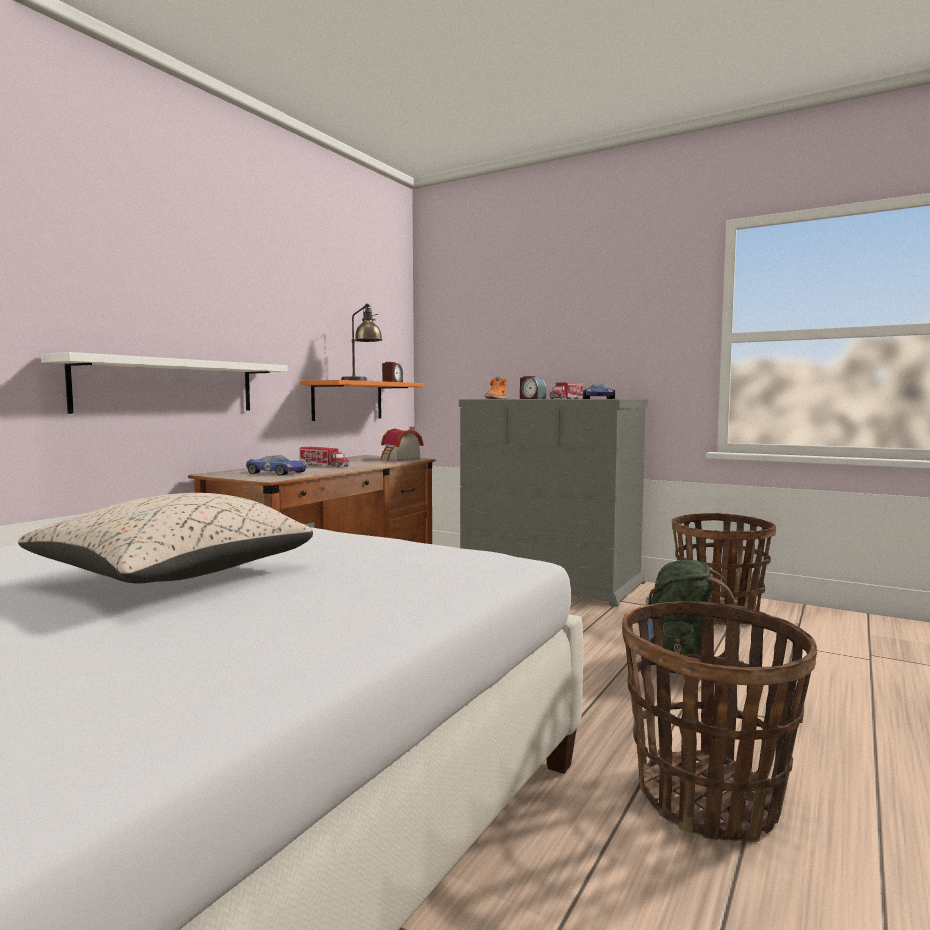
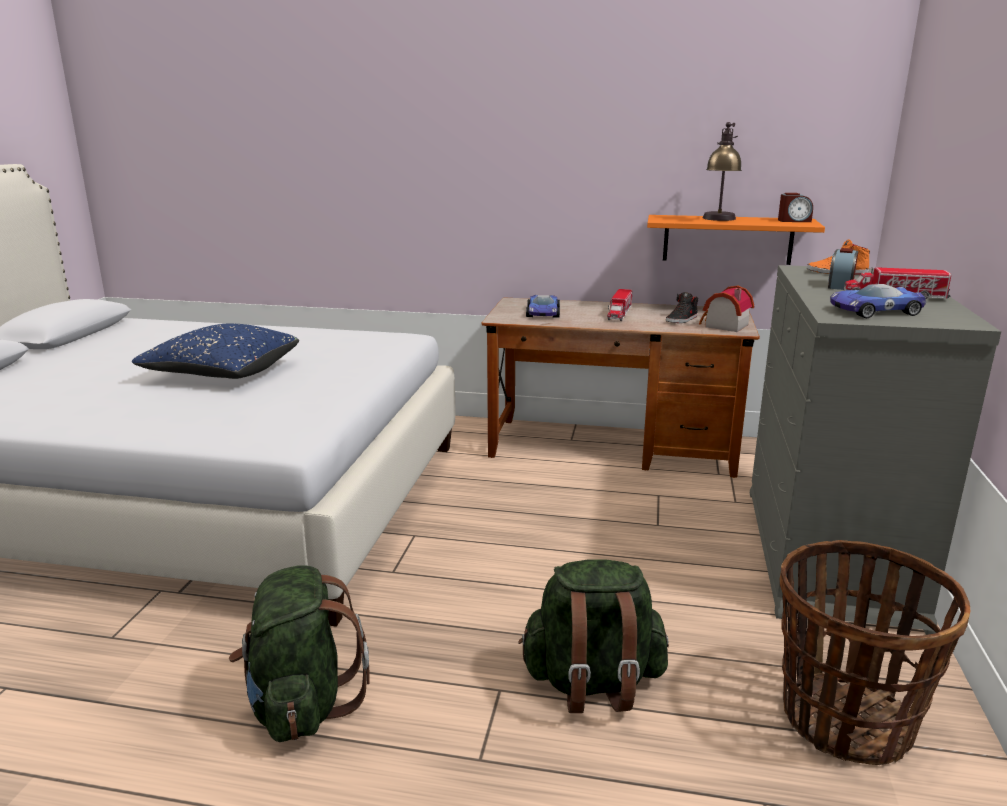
camera: 70 degrees right, 15 degrees up
(169, 386) = (492, 219): white shelf -> none
(173, 577) = (222, 373): beige pillow -> blue pillow
(369, 461) = (682, 320): none -> black shoe
(708, 799) = (301, 704): basket -> green backpack

